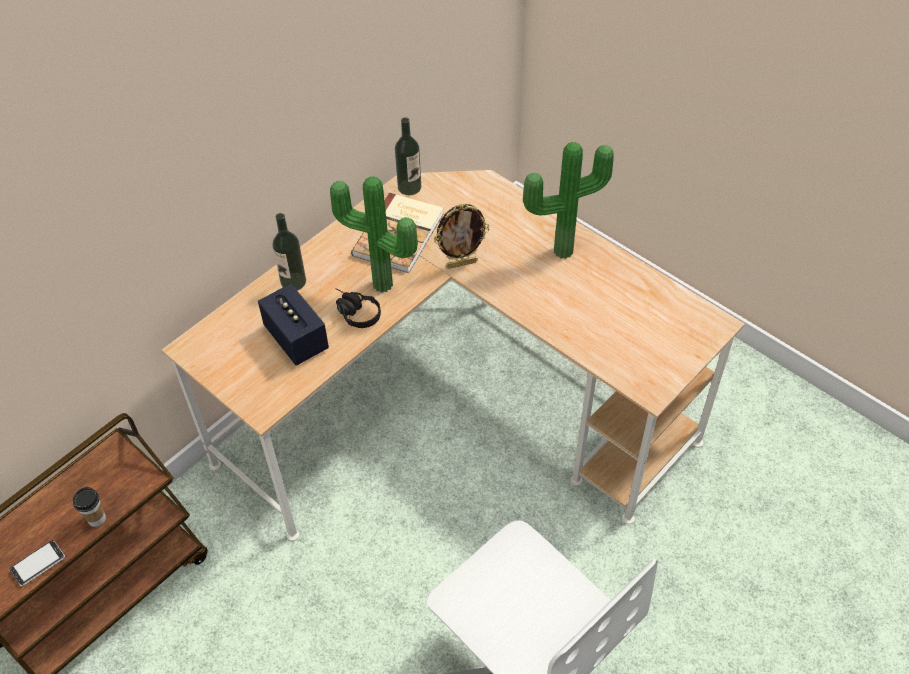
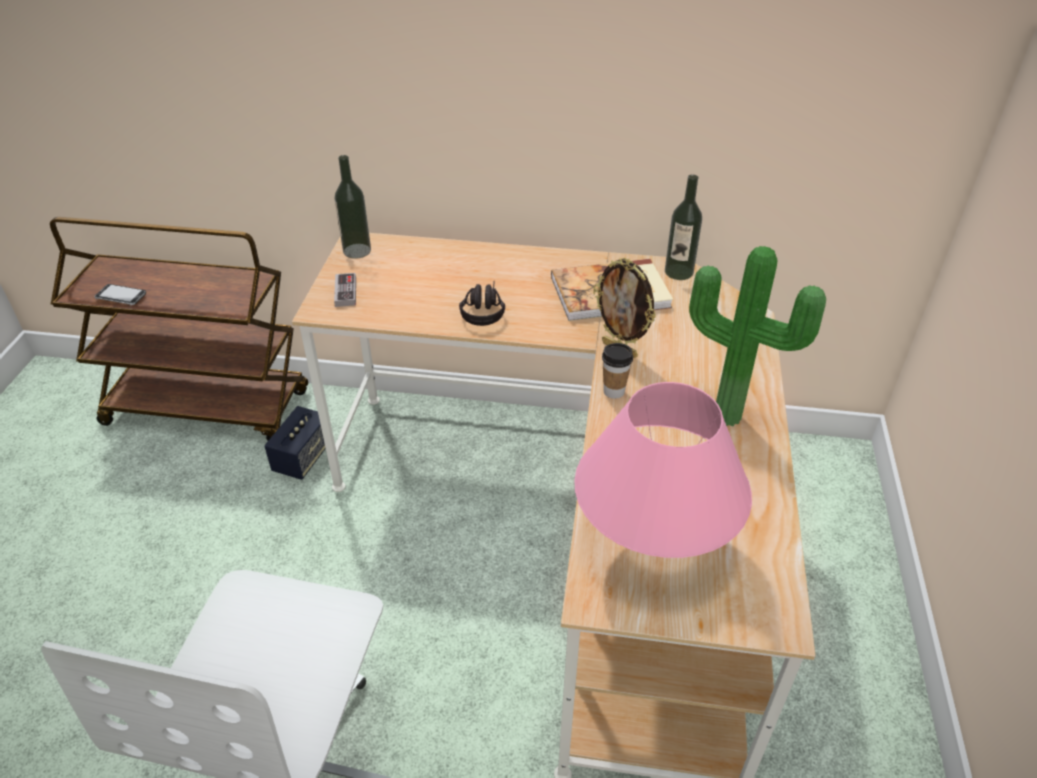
camera: 55 degrees right, 10 degrees down
(97, 518) = (181, 303): cup -> cup (614, 391)
(254, 384) = (345, 292): none -> game controller
(293, 282) = (484, 260): bottle -> bottle (357, 251)
(296, 339) = (419, 291): speaker -> speaker (303, 457)
(381, 287) = (531, 312): potted plant -> none
(634, 345) = (652, 546): none -> pink table lamp

